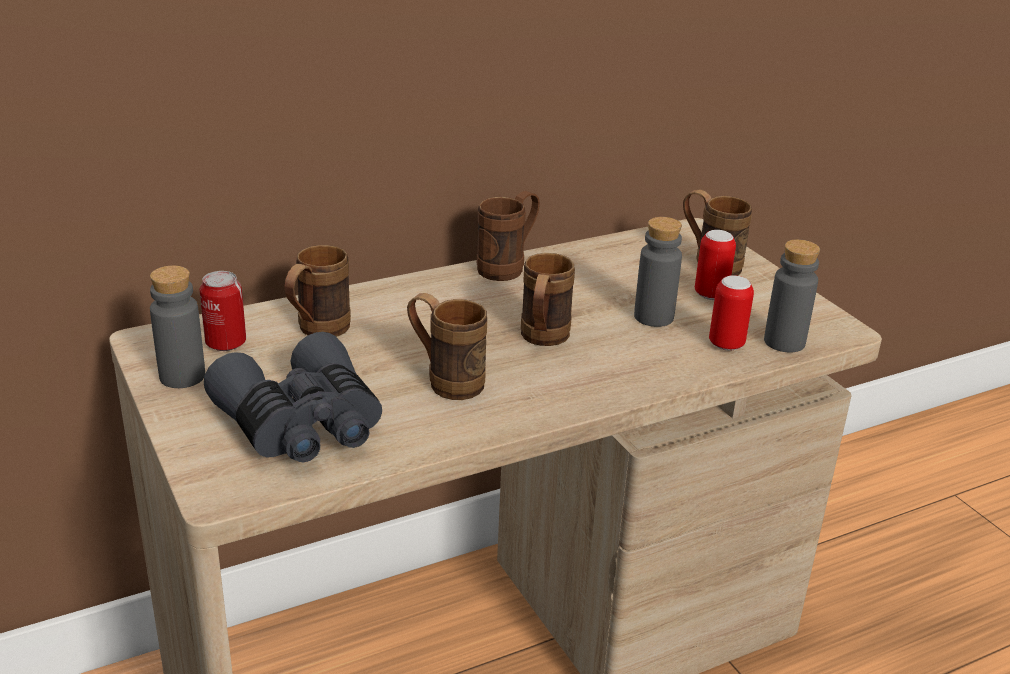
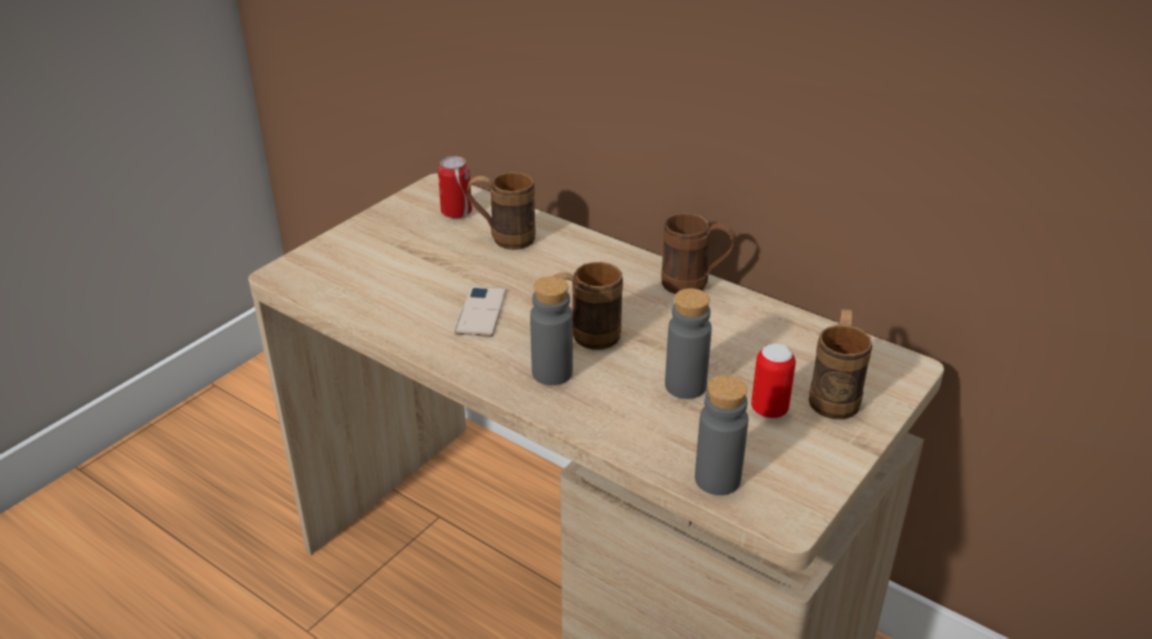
camera: 65 degrees right, 5 degrees up
(182, 376) = (403, 213): grey bottle -> grey bottle (552, 373)
(302, 425) = (377, 275): grey binoculars -> none
(445, 380) = (481, 312): brown mug -> phone
(726, 344) = (675, 441): can -> none

